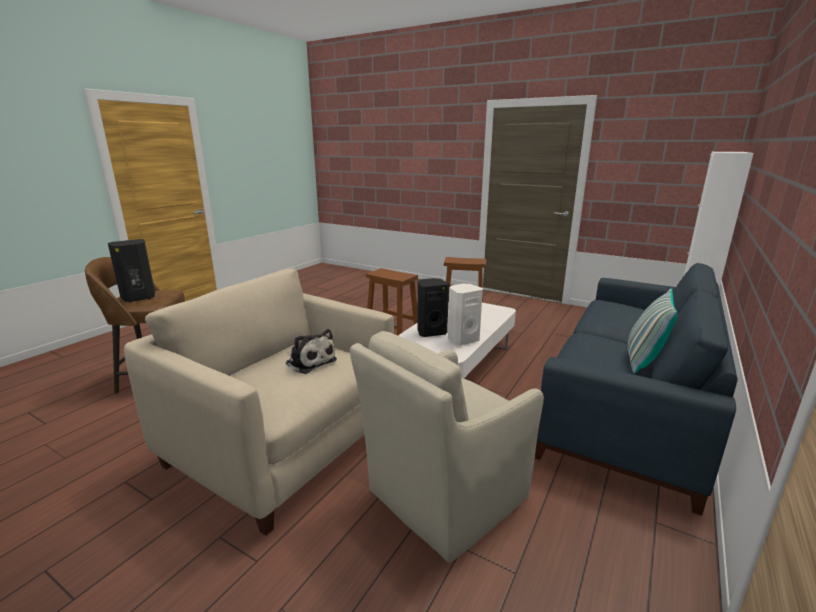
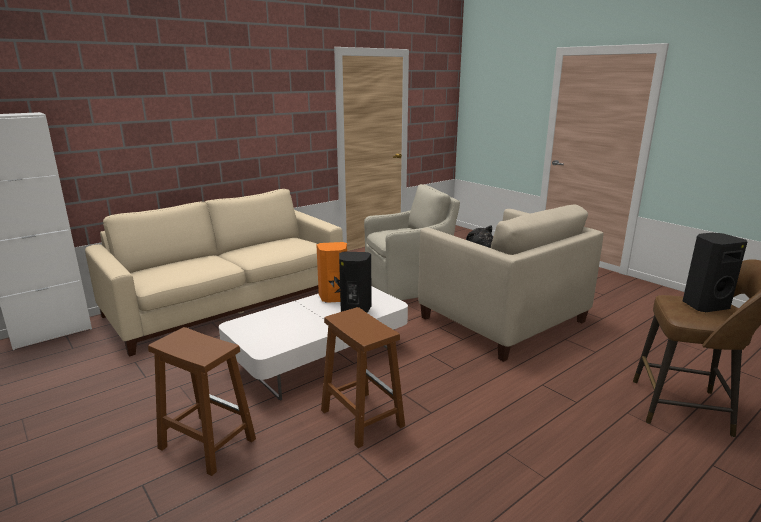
camera: 160 degrees left, 0 degrees up
(462, 339) = (333, 298): white speaker -> orange speaker
(627, 401) = (230, 303): blue sofa -> beige sofa
(643, 360) = (252, 246): pillow -> none

